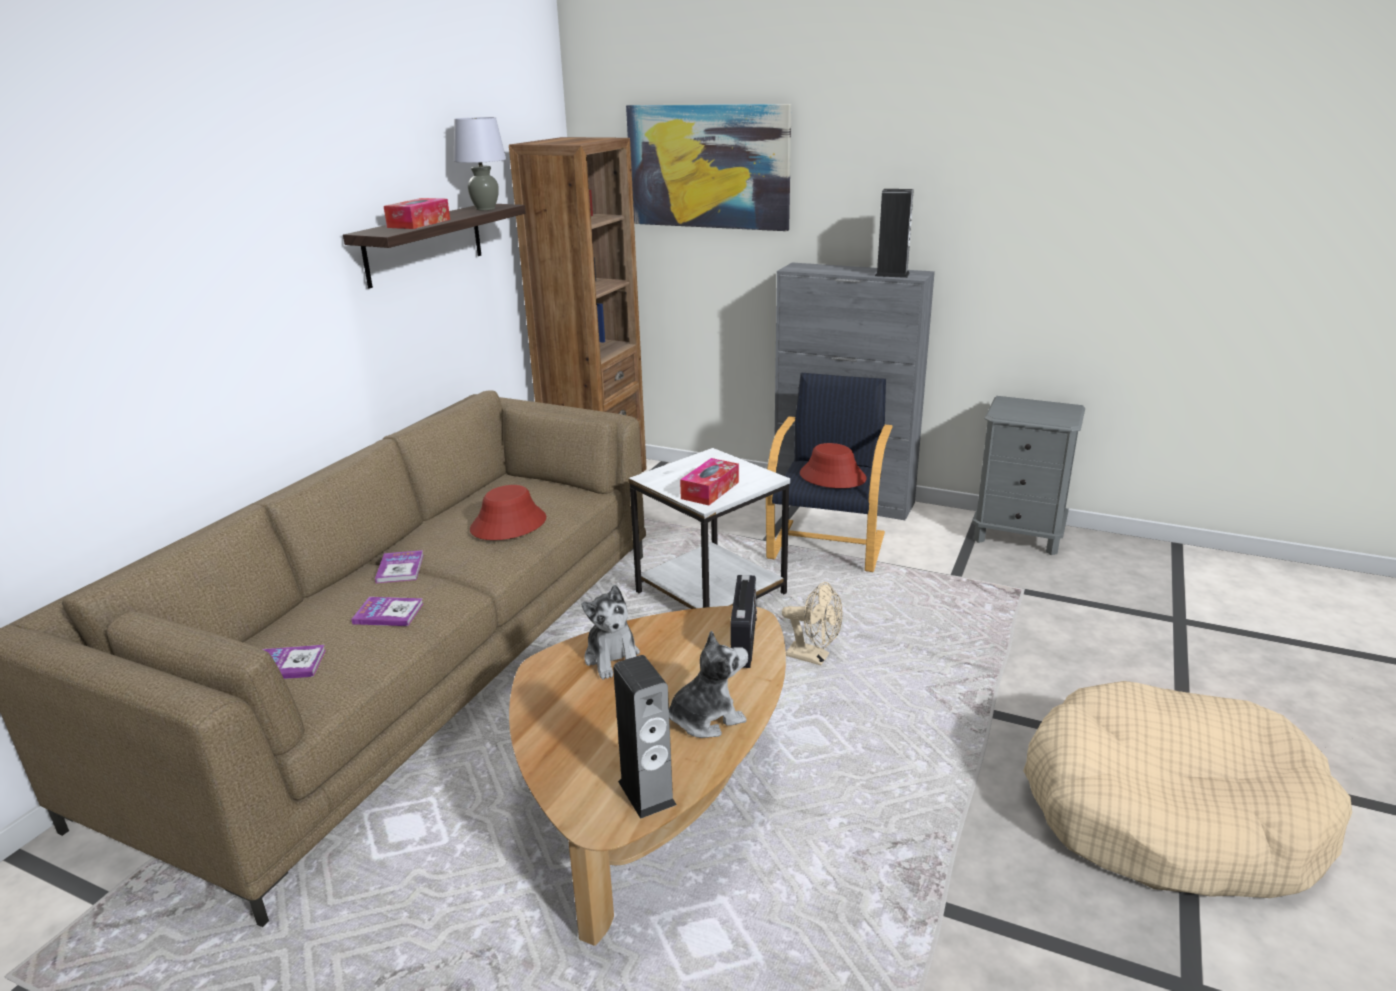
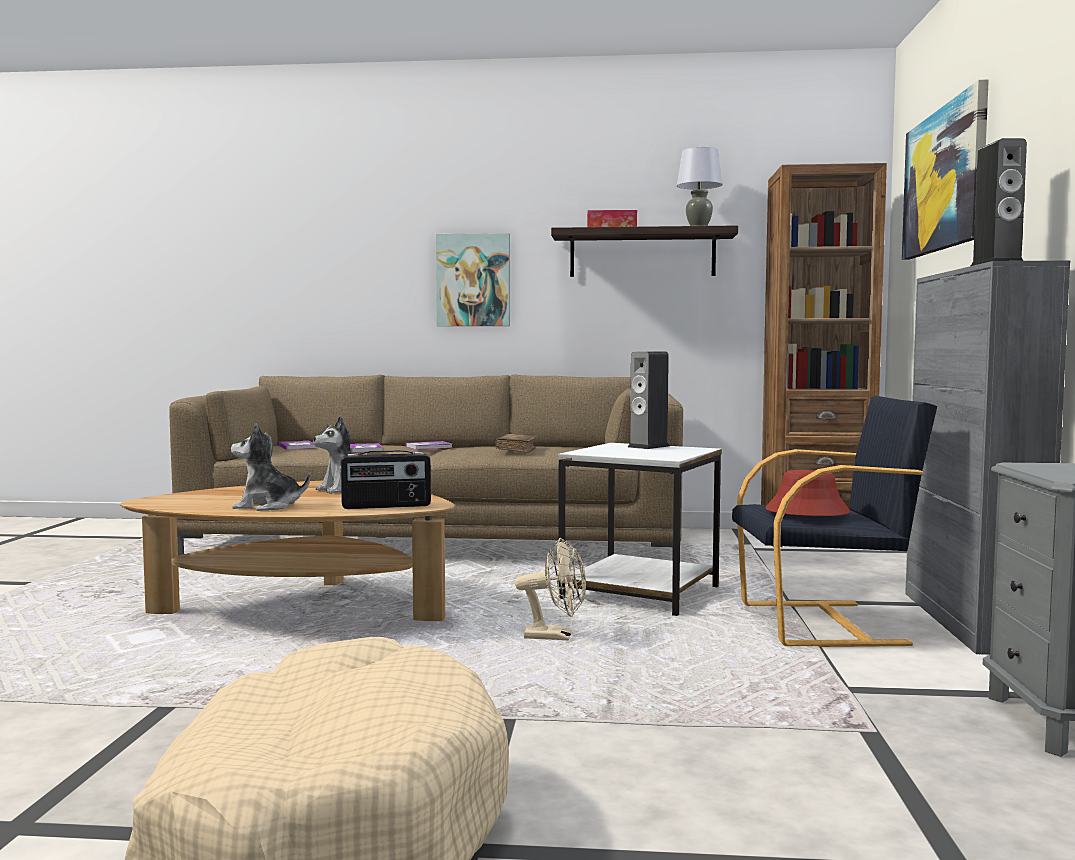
camera: 70 degrees right, 20 degrees down
(268, 322) = (473, 280): none -> picture
(508, 524) = (516, 451): red hat -> brown book
(646, 793) = (176, 504): speaker -> speaker (648, 446)
(706, 718) = (268, 506): plush toy -> plush toy turned 135 degrees clockwise
(710, 490) = (611, 452): tissue box -> none
(814, 657) = (556, 637): beige fan -> beige fan turned 90 degrees counterclockwise

